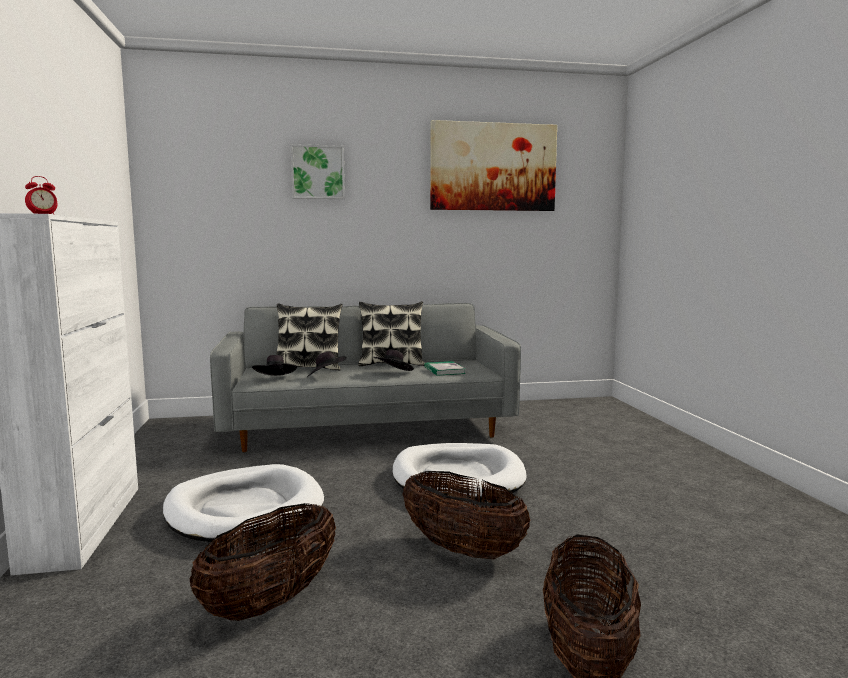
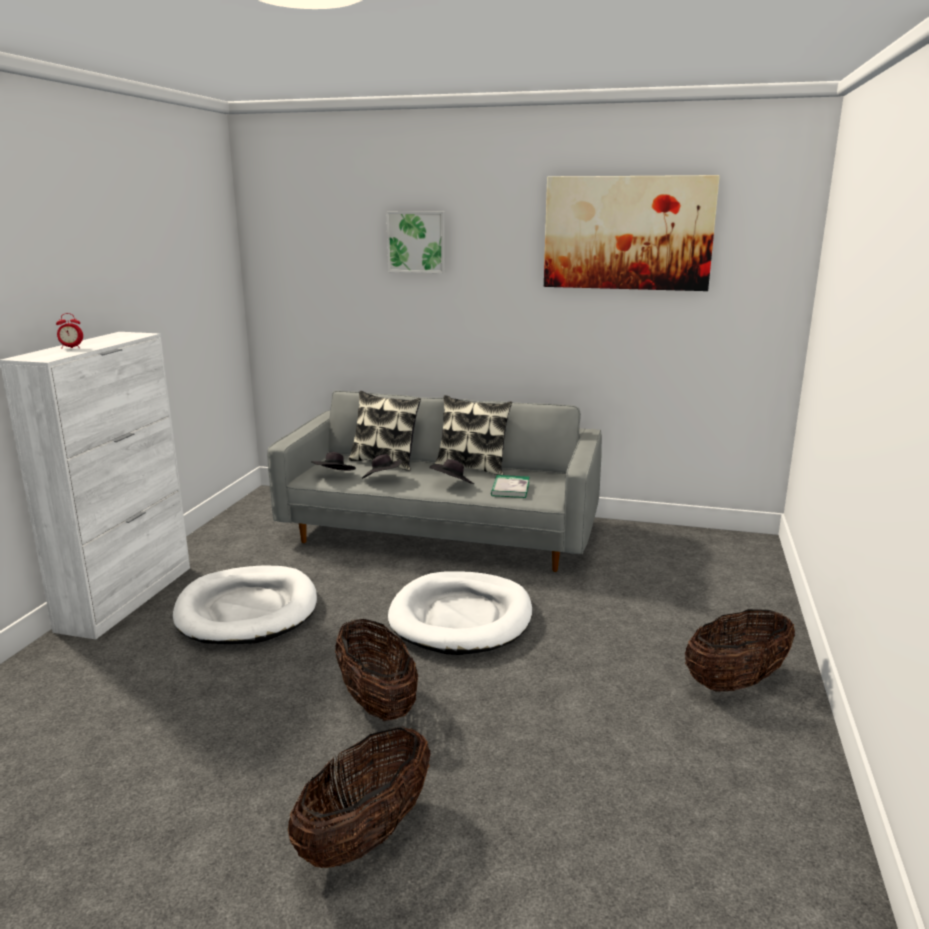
camera: 25 degrees right, 10 degrees up
(271, 601) = (188, 707): basket -> basket (736, 682)

